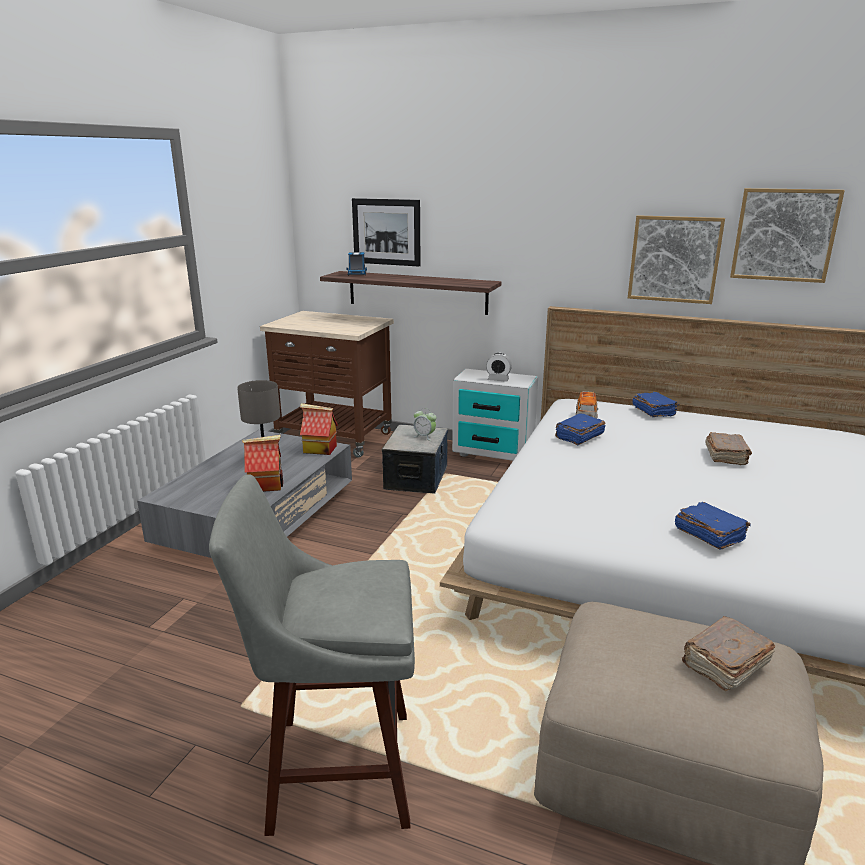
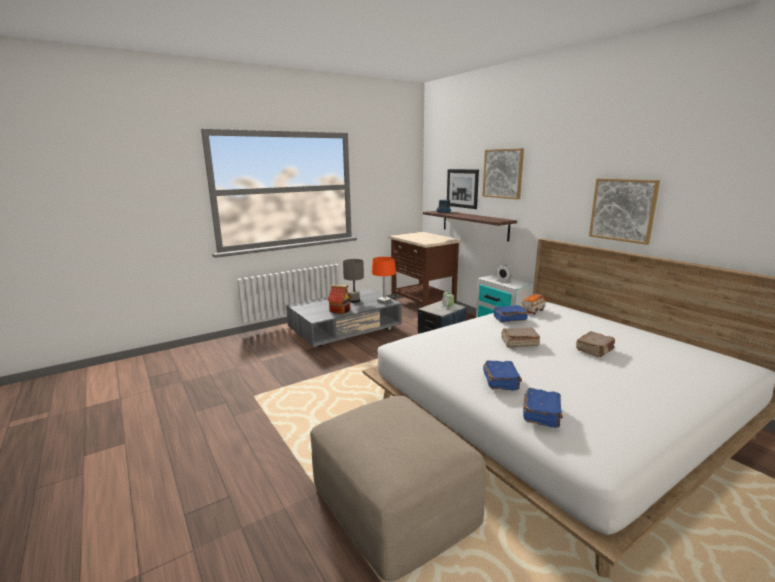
camera: 35 degrees right, 5 degrees down
(319, 449) = (384, 302): toy house -> orange table lamp
(334, 770) = (256, 431): grey stool -> none
(653, 412) = (588, 317): blue book -> blue book (542, 415)
(724, 665) = (409, 439): brown book -> brown book (519, 343)
(784, 235) = (706, 193): picture -> picture (503, 173)

